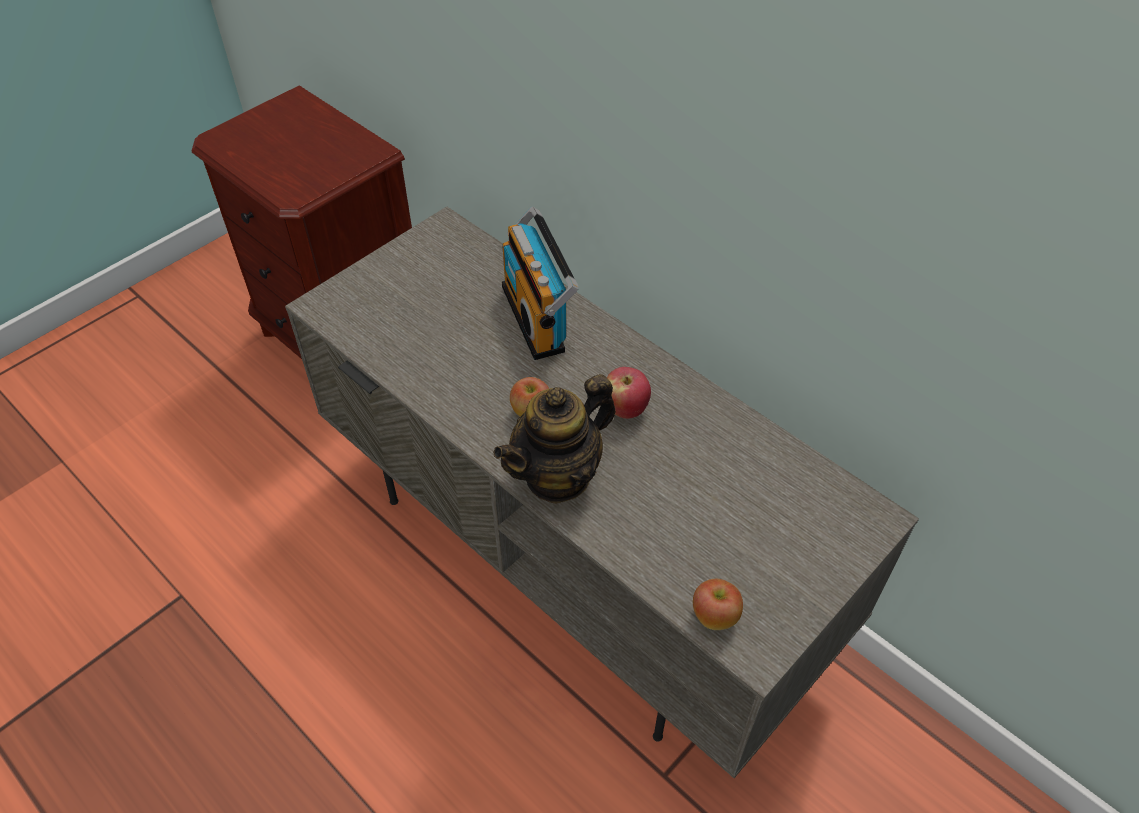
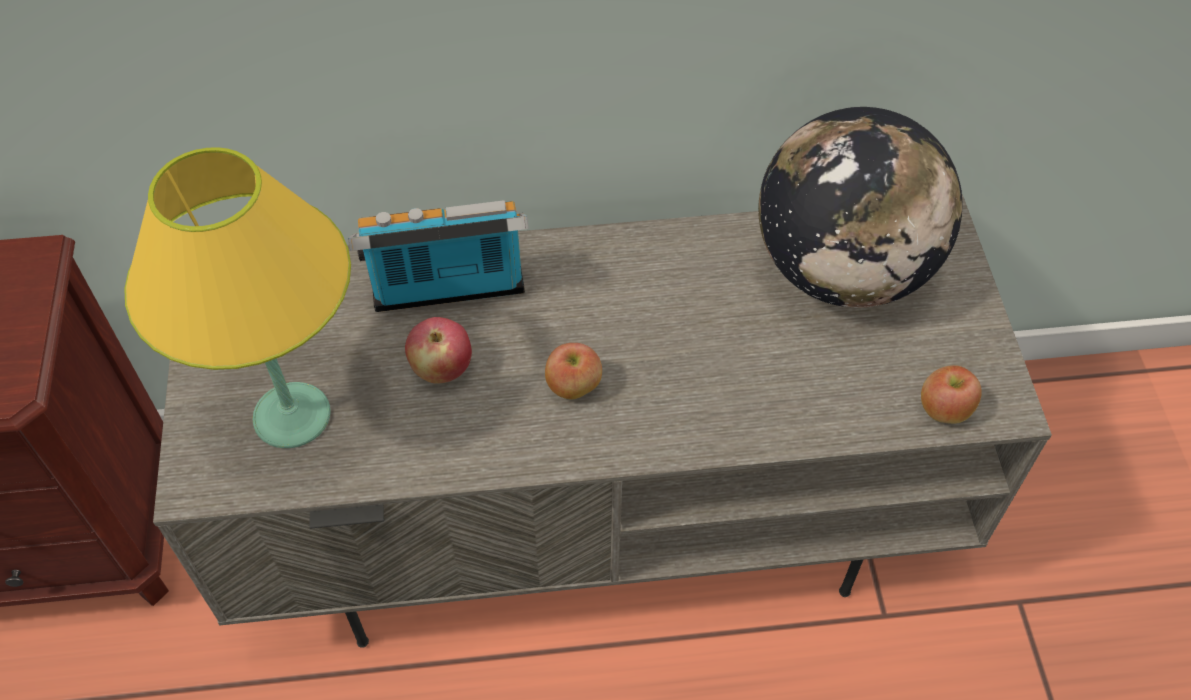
camera: 50 degrees left, 5 degrees up
(393, 311) = (291, 416): none -> yellow table lamp
(538, 317) = (449, 292): radio -> radio turned 150 degrees clockwise
(558, 475) = (676, 419): teapot -> none
(625, 408) = (646, 306): apple -> apple (441, 369)
(767, 489) = (842, 270): none -> globe

